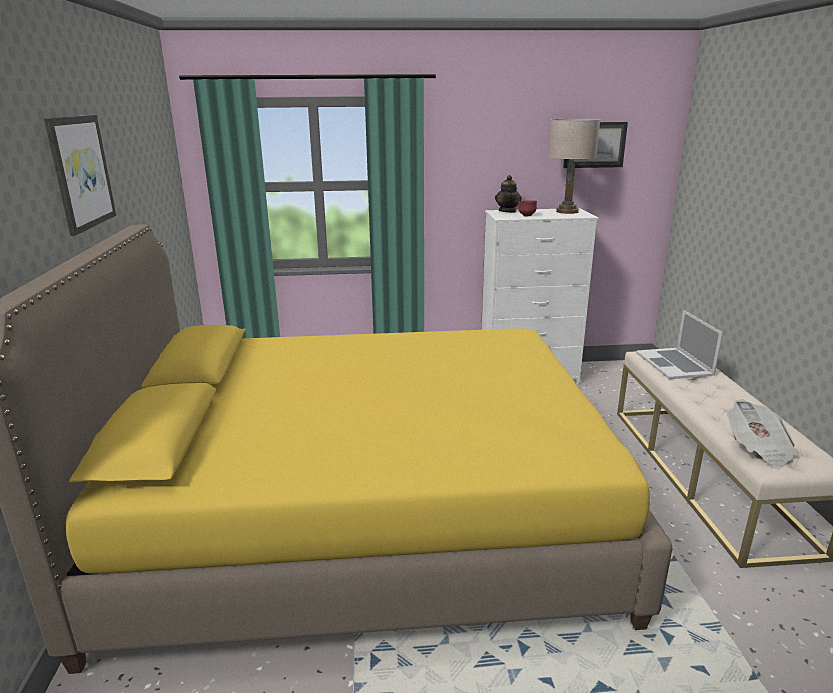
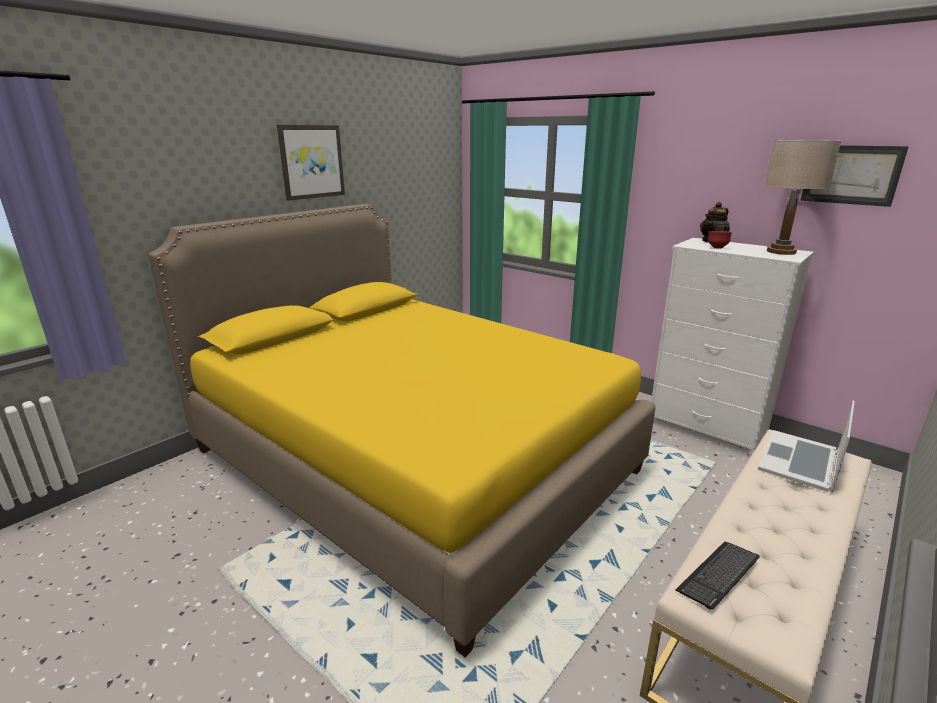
camera: 45 degrees right, 0 degrees up
(758, 449) = (718, 575): newspaper -> keyboard

